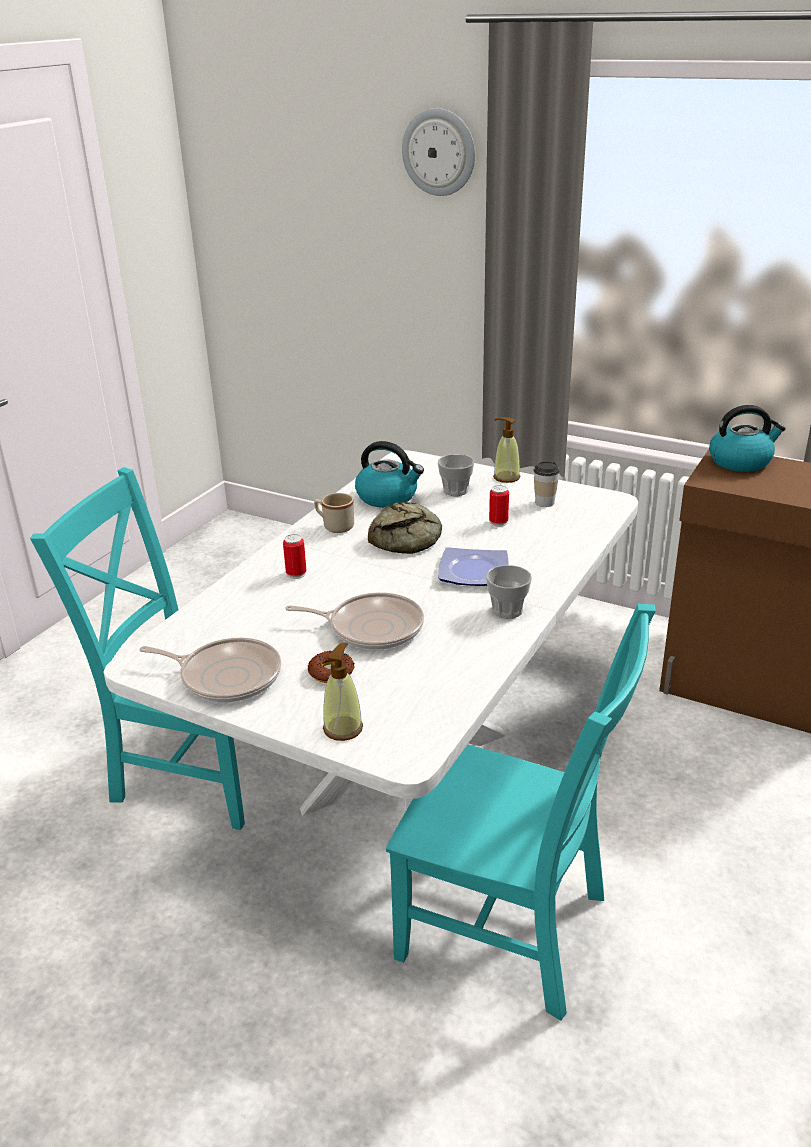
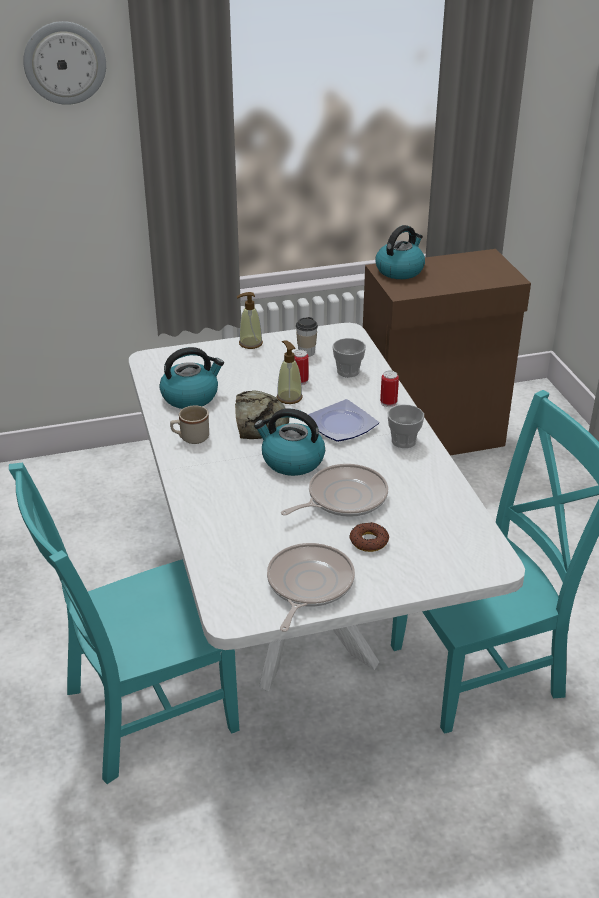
camera: 45 degrees left, 5 degrees up
(226, 676) = (308, 585): frying pan -> frying pan turned 45 degrees counterclockwise
(296, 573) = (226, 488): can -> can (388, 402)
(343, 728) = (435, 570): soap dispenser -> soap dispenser (289, 397)
(381, 579) = (291, 461): none -> kettle
(455, 490) = (232, 369): cup -> cup (348, 371)

